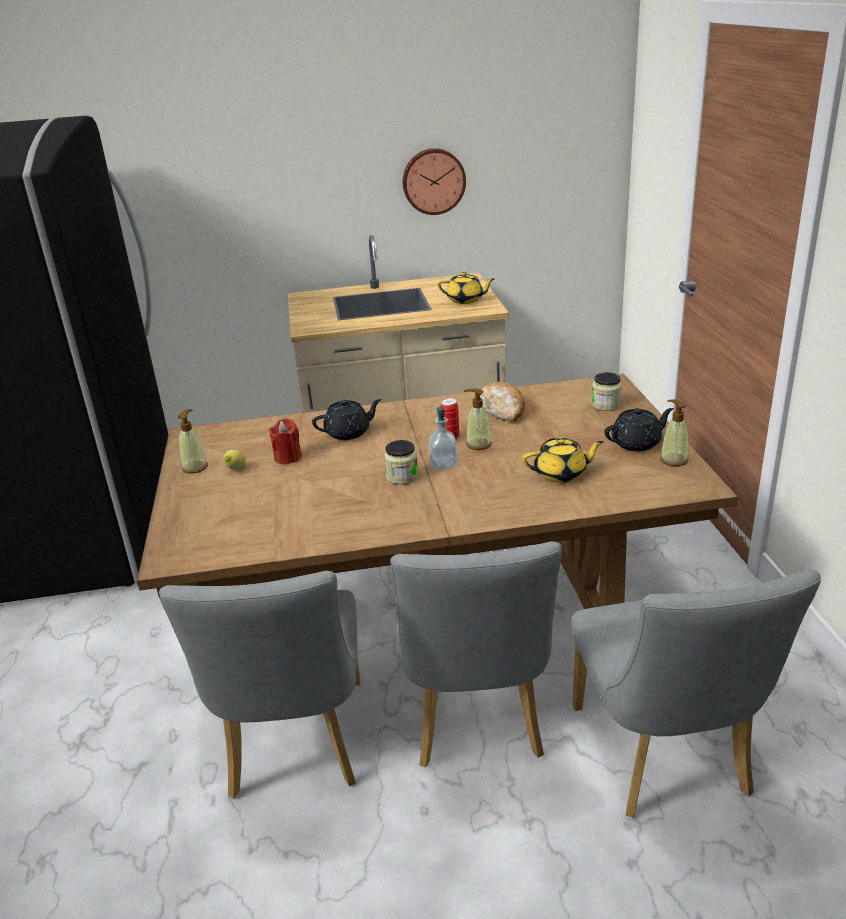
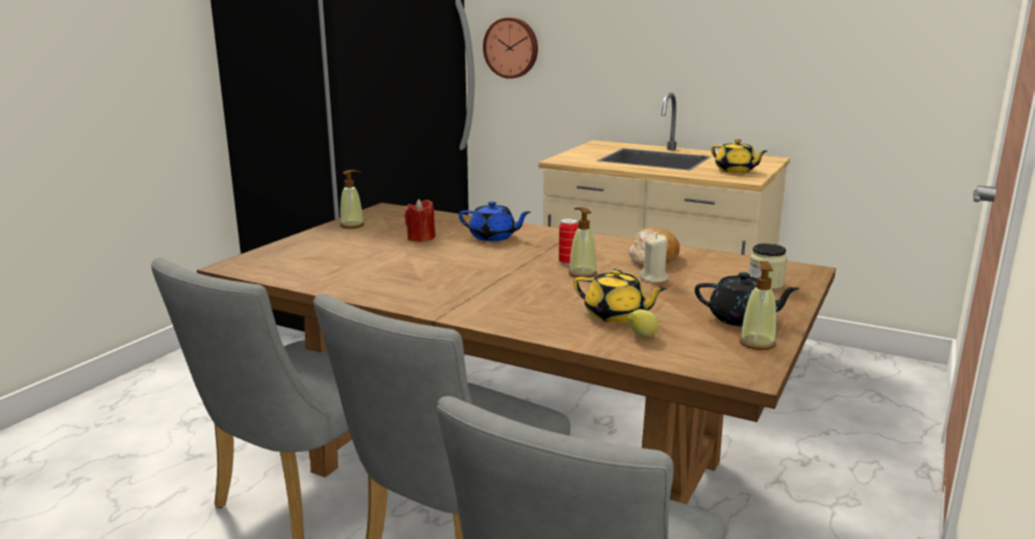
camera: 35 degrees right, 10 degrees down
(235, 469) = (373, 234): lemon -> lemon (641, 337)
(348, 433) = (493, 237): black teapot -> blue teapot
(402, 476) = (477, 273): jar -> none
(433, 181) = (755, 50): wall clock -> wall clock (511, 47)
(443, 464) = (526, 276): soap dispenser -> none
(532, 429) = (654, 278): none -> beige candle

